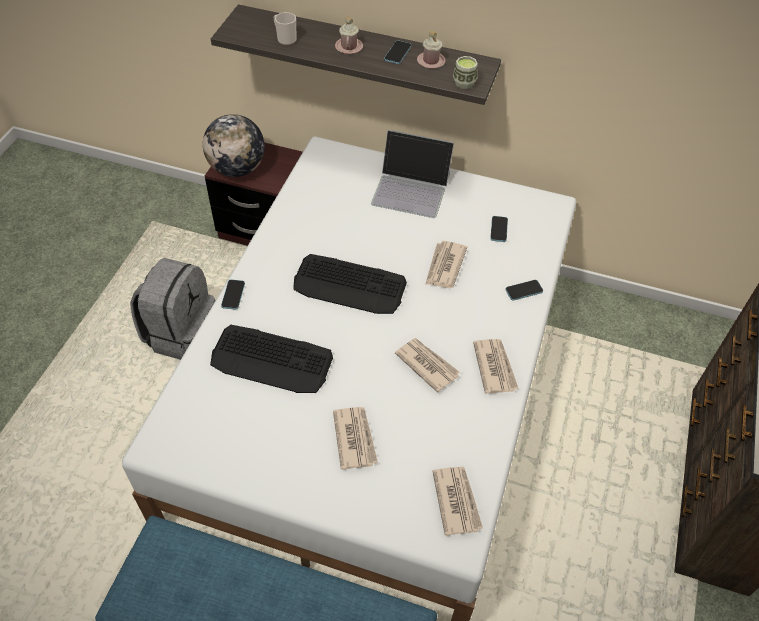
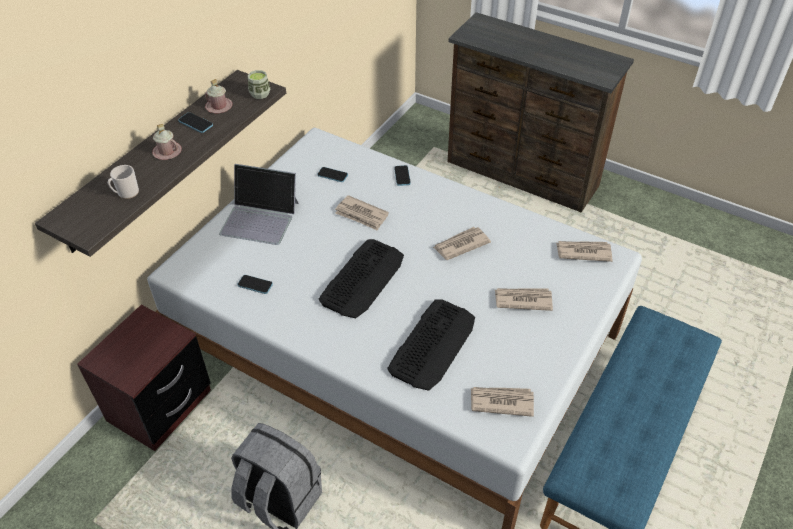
camera: 75 degrees left, 5 degrees down
(233, 295) = (347, 365): phone -> phone (255, 285)
(237, 169) = (138, 364): globe -> none
(411, 188) = (260, 218): laptop -> laptop turned 75 degrees clockwise
(494, 367) = (471, 208): newspaper -> newspaper (501, 401)

